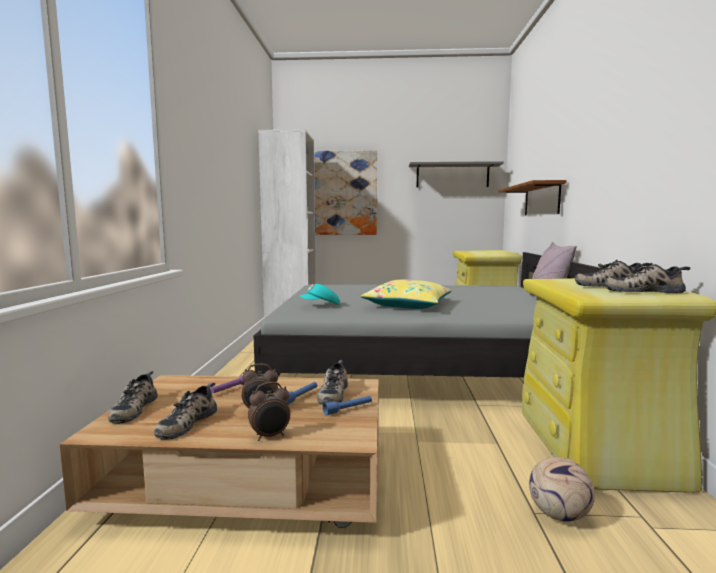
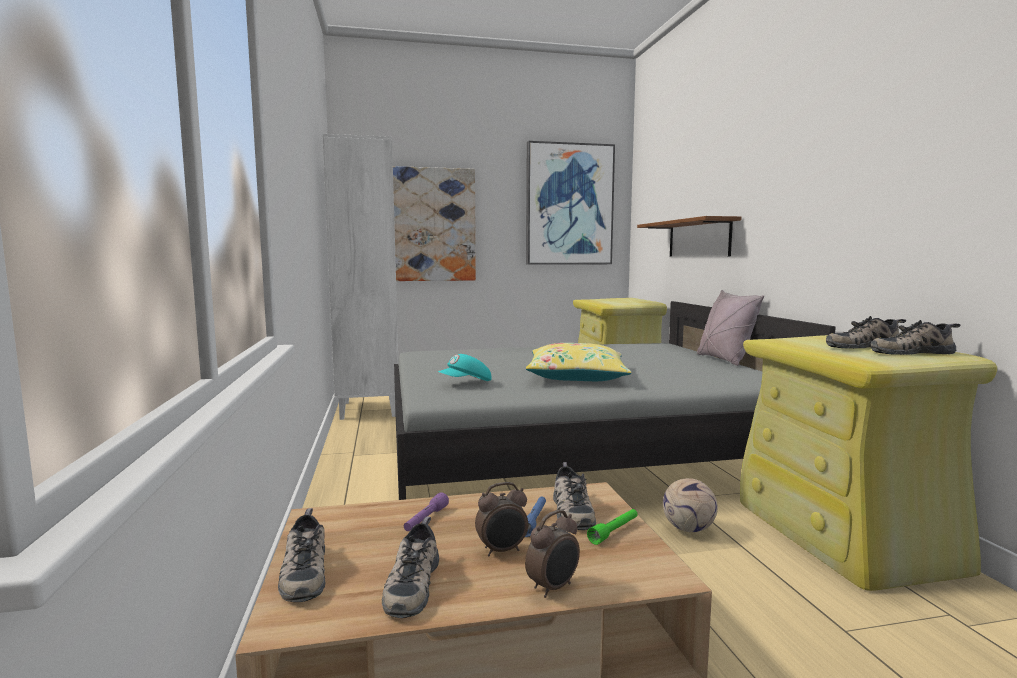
camera: 15 degrees left, 0 degrees up
(348, 409) = (614, 532): blue flashlight -> green flashlight
(452, 176) = (569, 205): grey shelf -> picture
(557, 514) = (870, 628): football -> football (687, 529)

